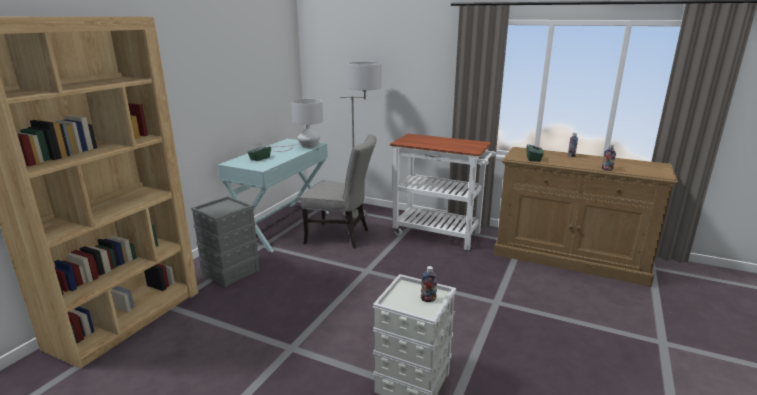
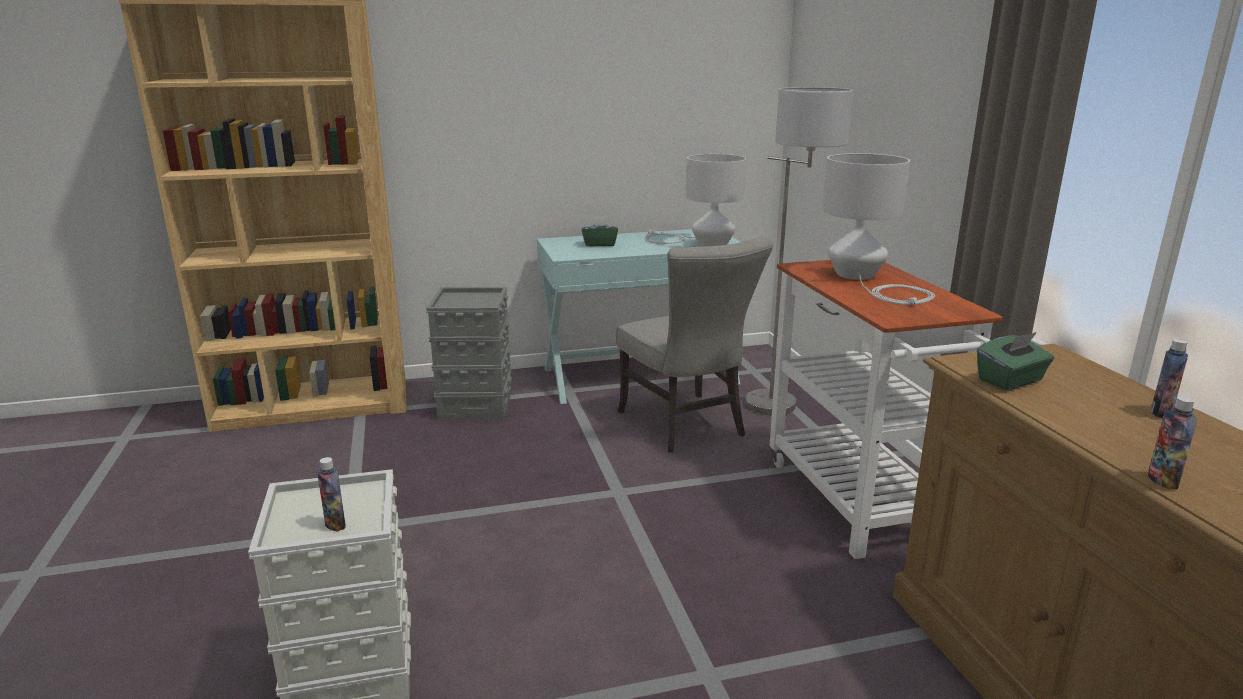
camera: 50 degrees right, 0 degrees up
(434, 141) = (872, 282): none -> white table lamp

